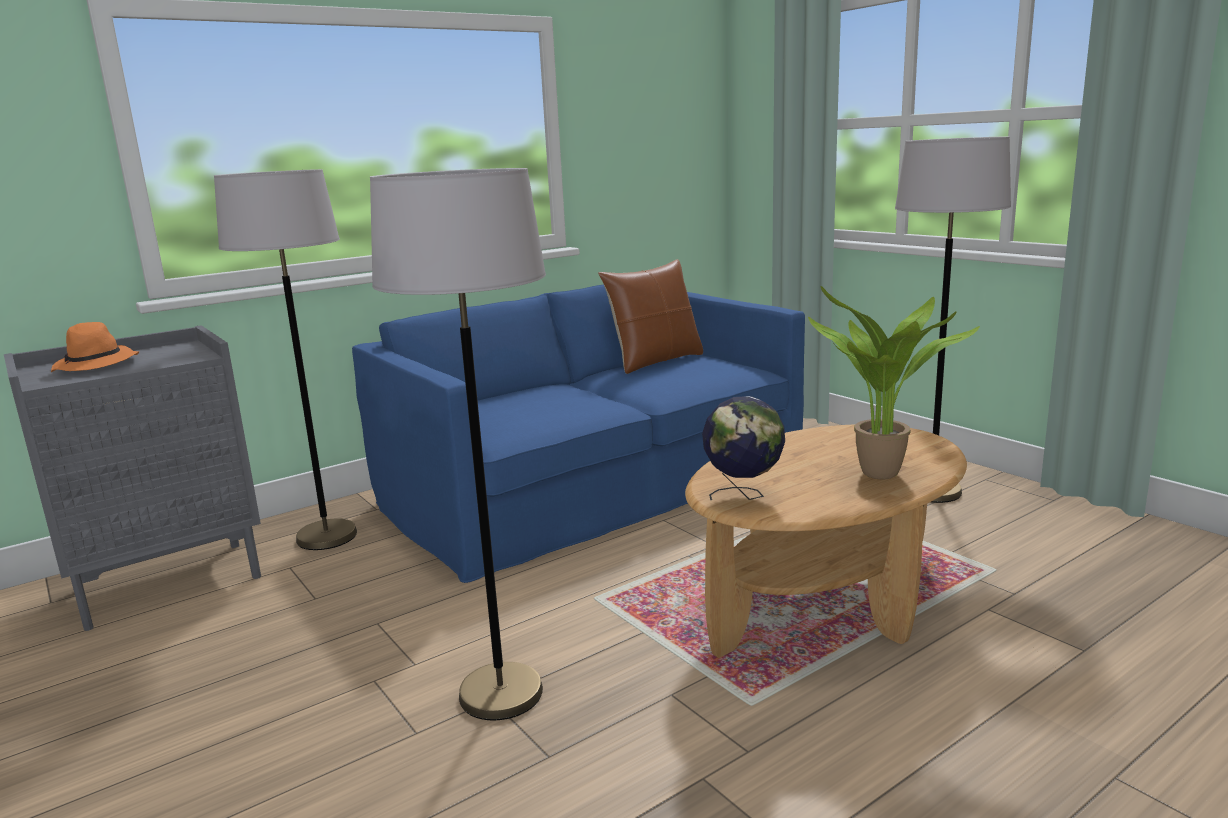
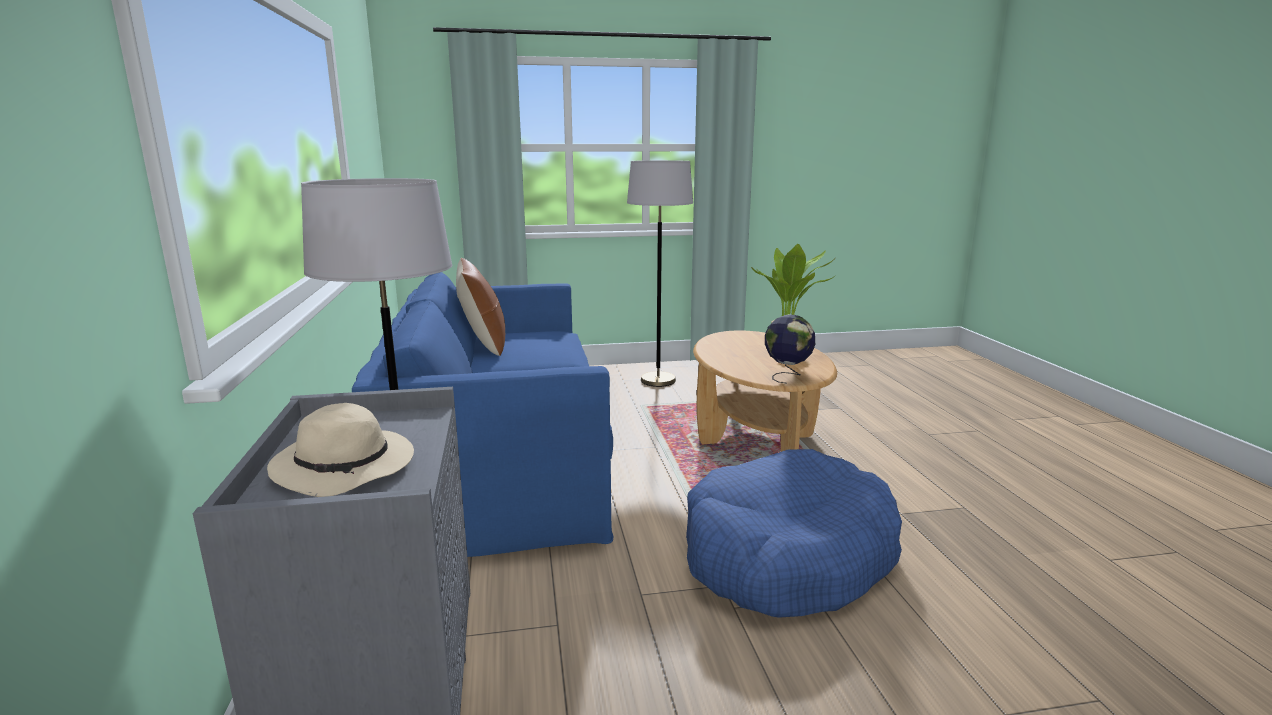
camera: 65 degrees left, 0 degrees up
(97, 365) = (346, 468): orange hat -> beige hat
(501, 694) = (787, 556): grey floor lamp -> blue dog bed

